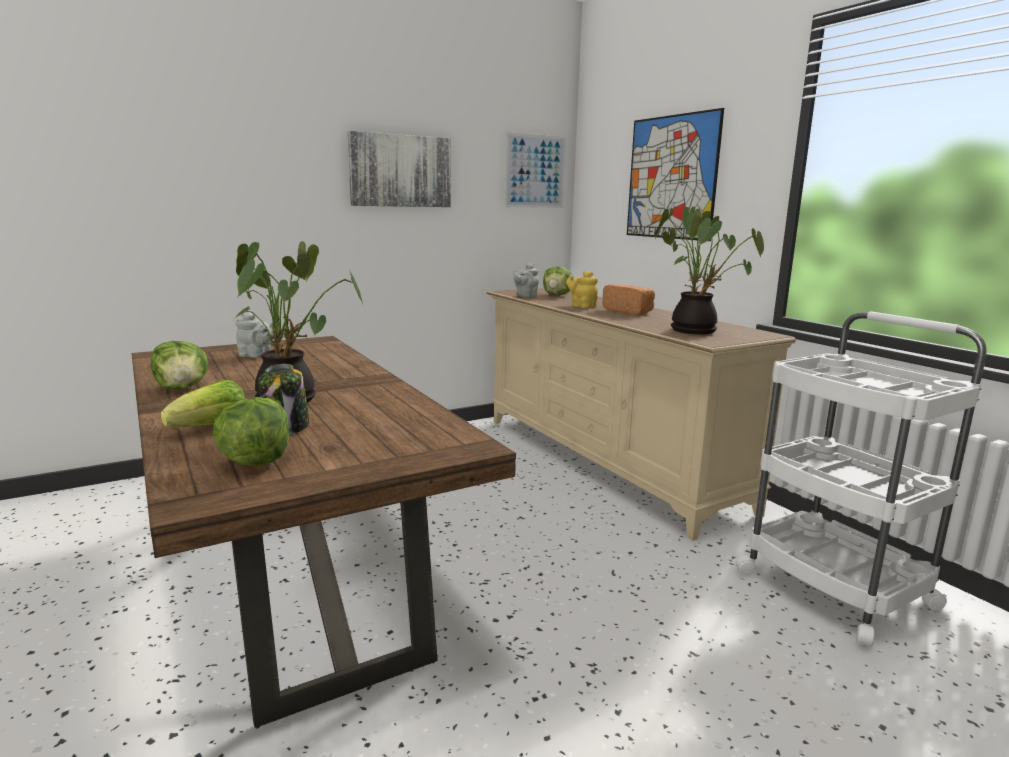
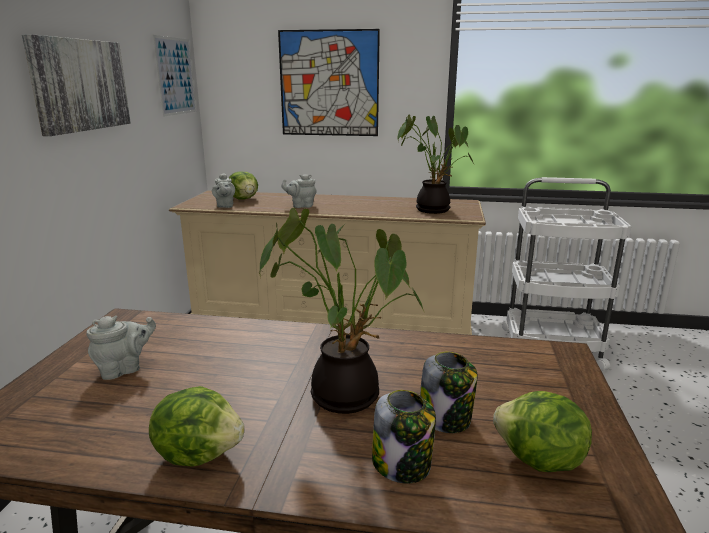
camera: 50 degrees left, 5 degrees up
(212, 428) = (402, 464): lettuce -> jar
(582, 306) = (301, 206): yellow teapot -> grey teapot
(629, 311) = (345, 202): bread -> none

